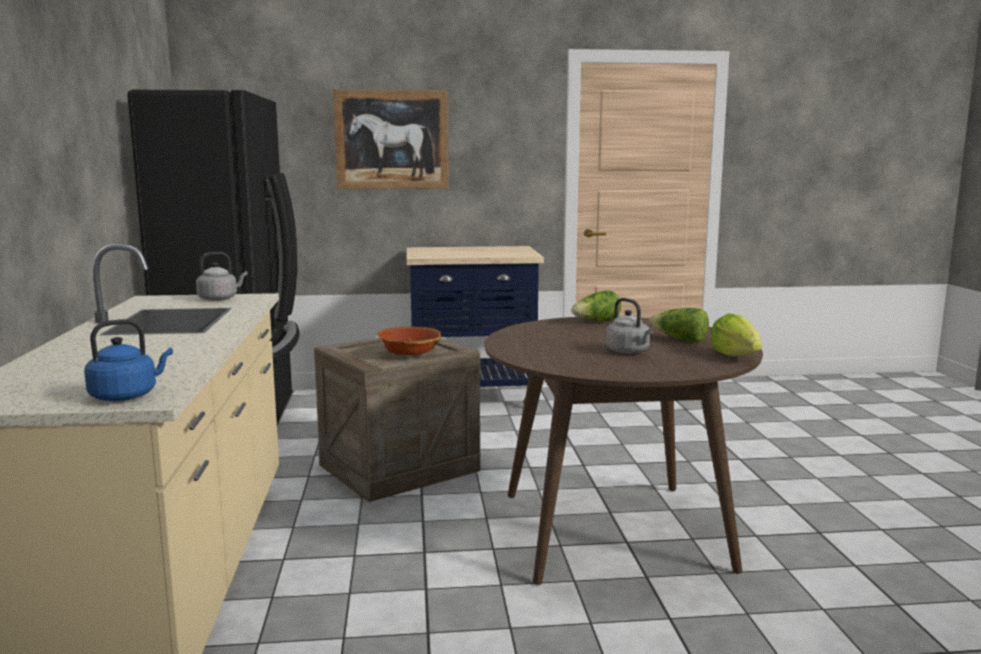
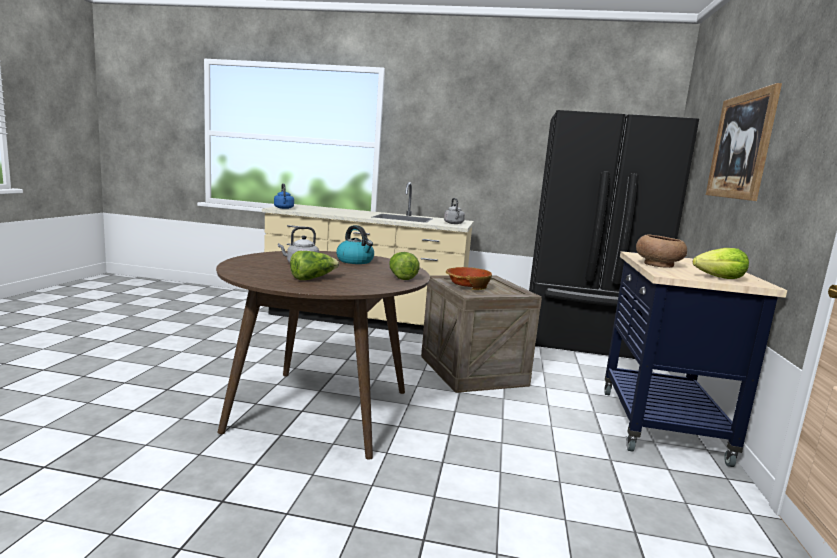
camera: 105 degrees right, 0 degrees up
(481, 255) = (658, 265): none -> brown bowl
(549, 340) = (355, 261): none -> kettle
(735, 356) = (247, 277): lettuce -> lettuce (720, 278)

